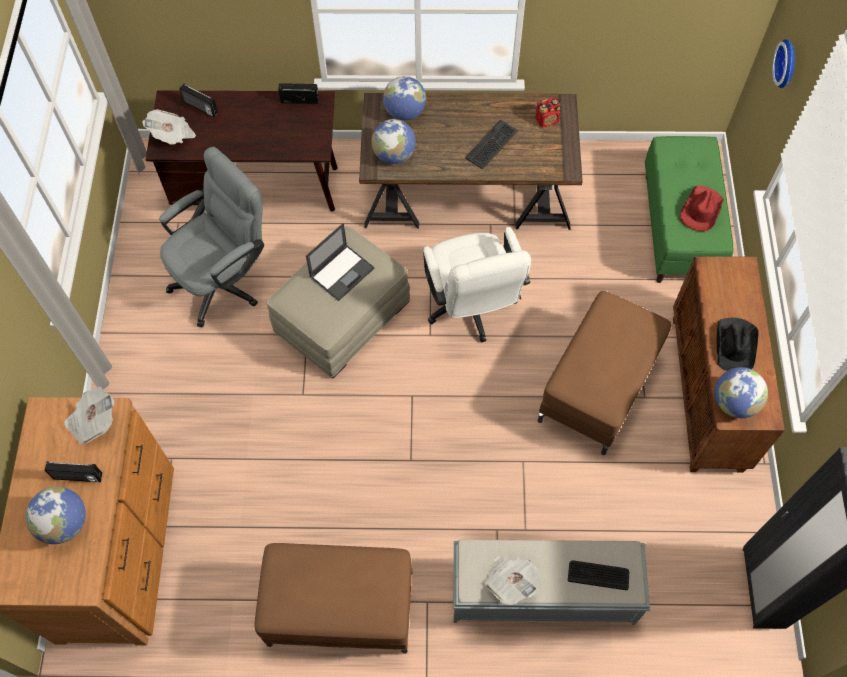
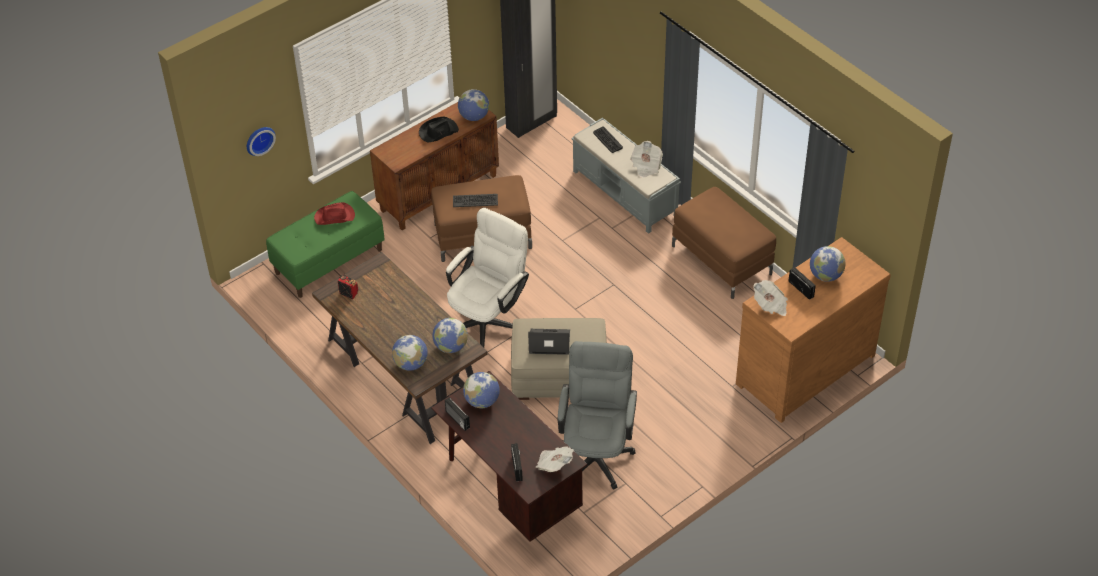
camera: 130 degrees left, 15 degrees down
(225, 279) = (597, 452): grey office chair -> grey office chair turned 90 degrees clockwise
(300, 131) = (482, 401): none -> globe
(492, 145) = (395, 306): keyboard -> keyboard (475, 200)

